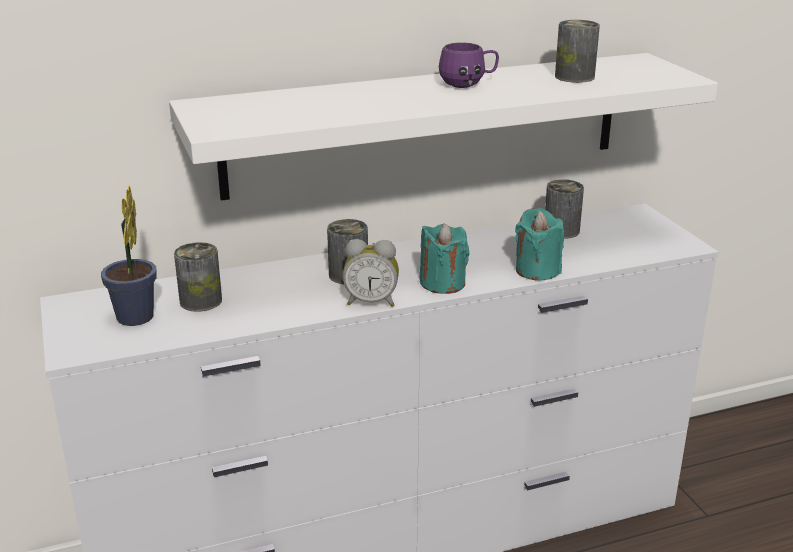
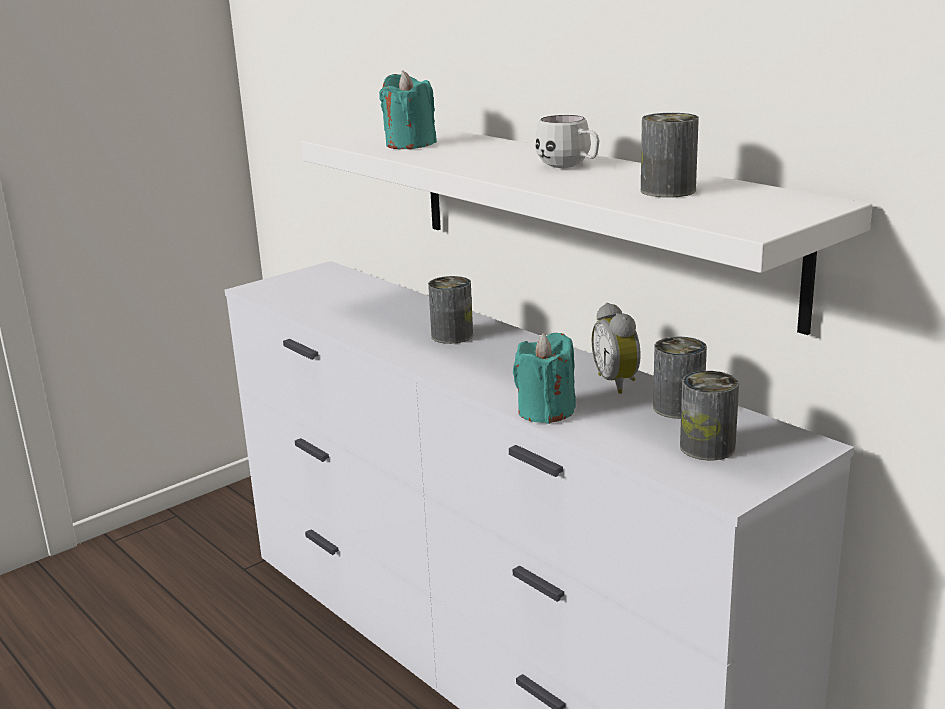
camera: 70 degrees right, 5 degrees down
(134, 320) = (311, 291): potted plant -> none
(201, 301) = (358, 301): can -> can (707, 447)
(371, 302) = (404, 354): alarm clock -> alarm clock (618, 383)
(442, 283) = (469, 374): turquoise candle -> turquoise candle (410, 144)
(469, 84) = (570, 167): purple mug -> white mug

